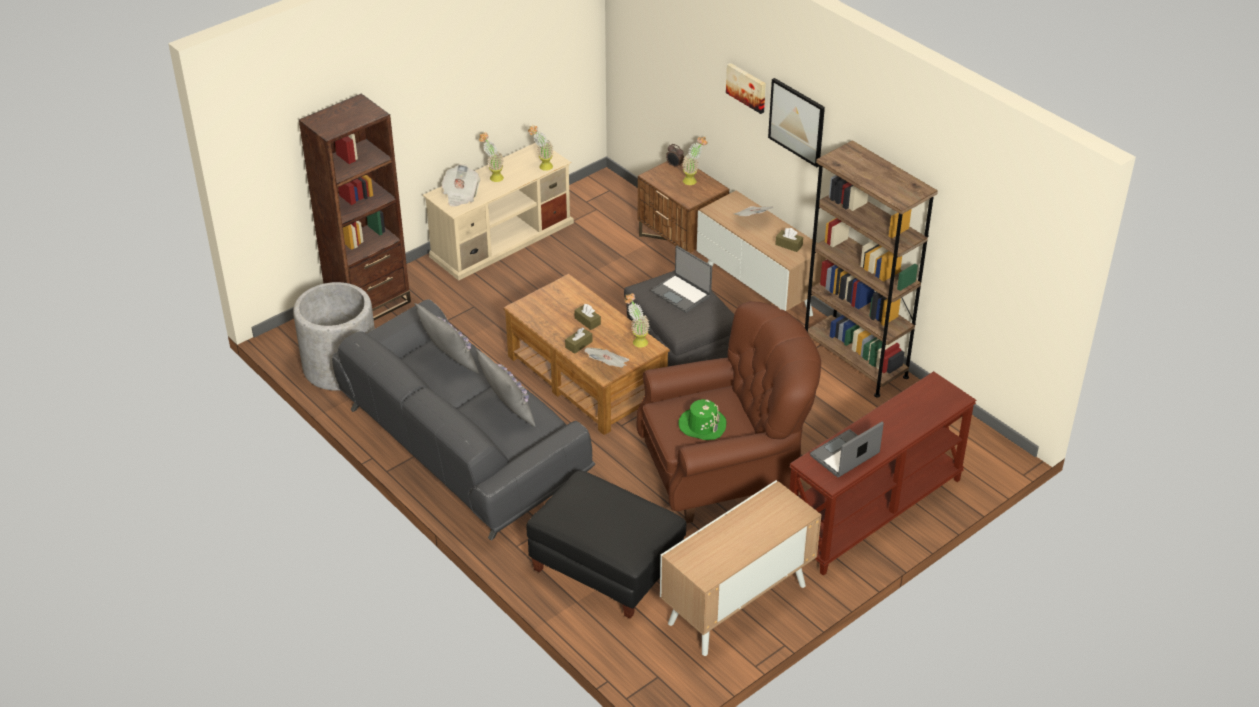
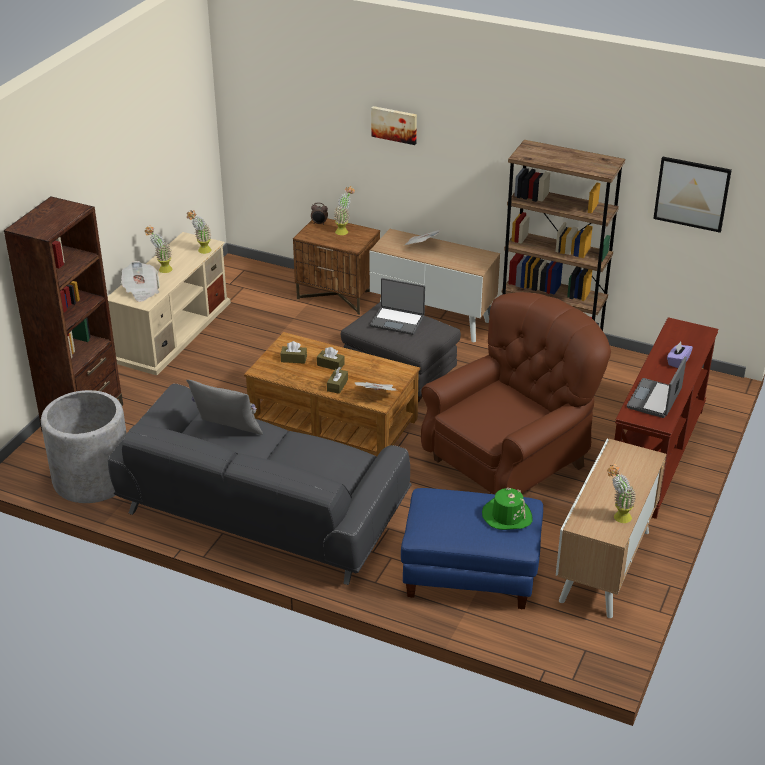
camera: 25 degrees left, 5 degrees down
(506, 411) = (314, 458): grey pillow -> none
(606, 568) = (470, 573): black ottoman -> blue ottoman
(636, 341) = (386, 368): potted plant -> potted plant (617, 517)
(702, 425) = (501, 417): green hat -> green hat (507, 515)
(789, 245) = (467, 258): brown tissue box -> brown tissue box (293, 359)
(797, 122) = (456, 141): picture -> picture (692, 193)
(902, 423) = (678, 362): none -> purple tissue box

